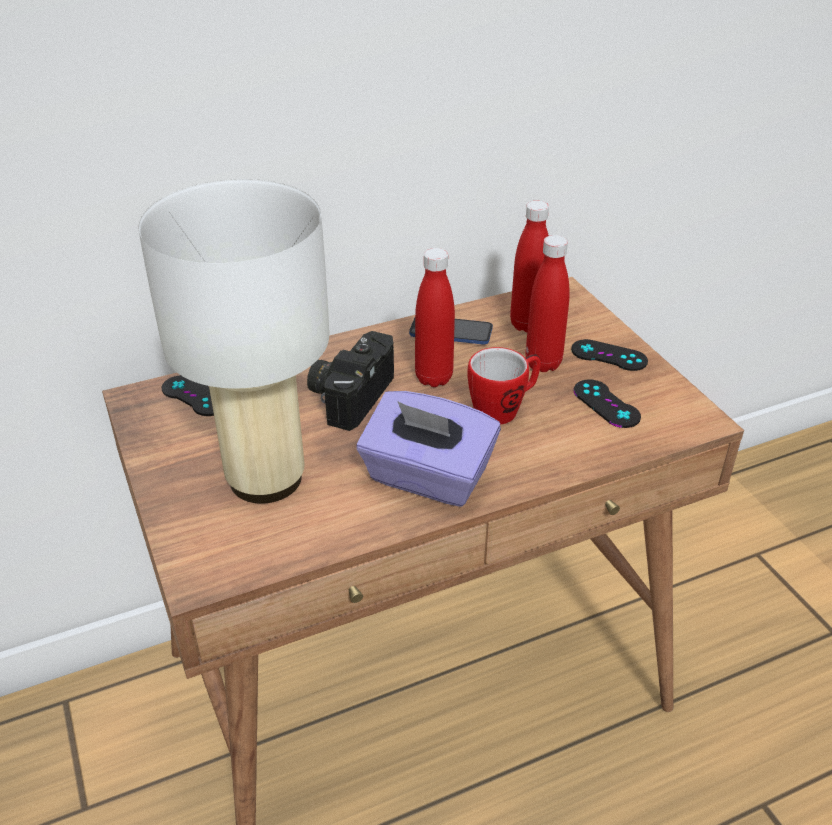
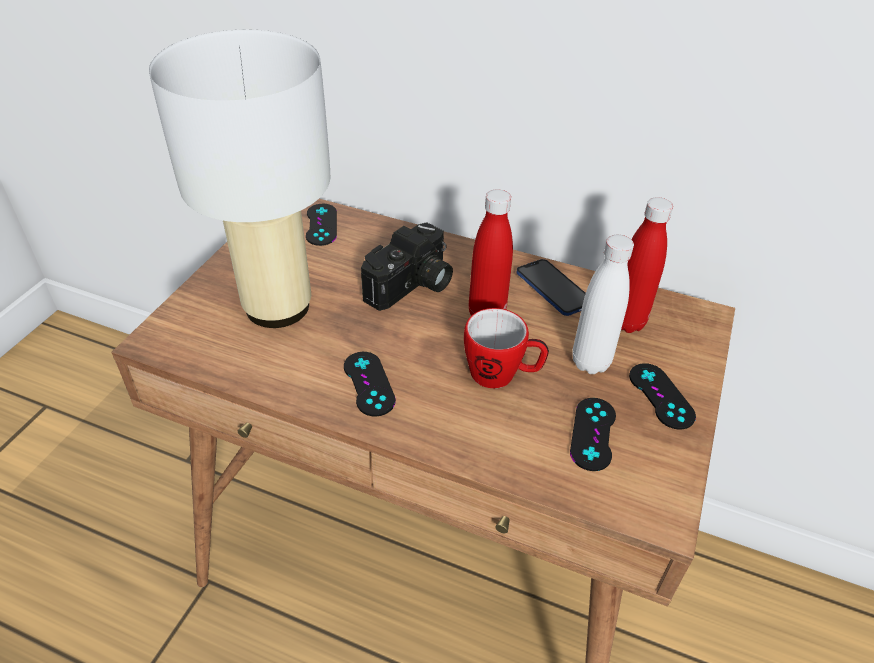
camera: 45 degrees right, 5 degrees up
(350, 394) = (412, 287): camera -> camera turned 150 degrees clockwise
(427, 478) = (369, 383): purple tissue box -> black game controller
(543, 363) = (590, 362): red bottle -> white bottle

